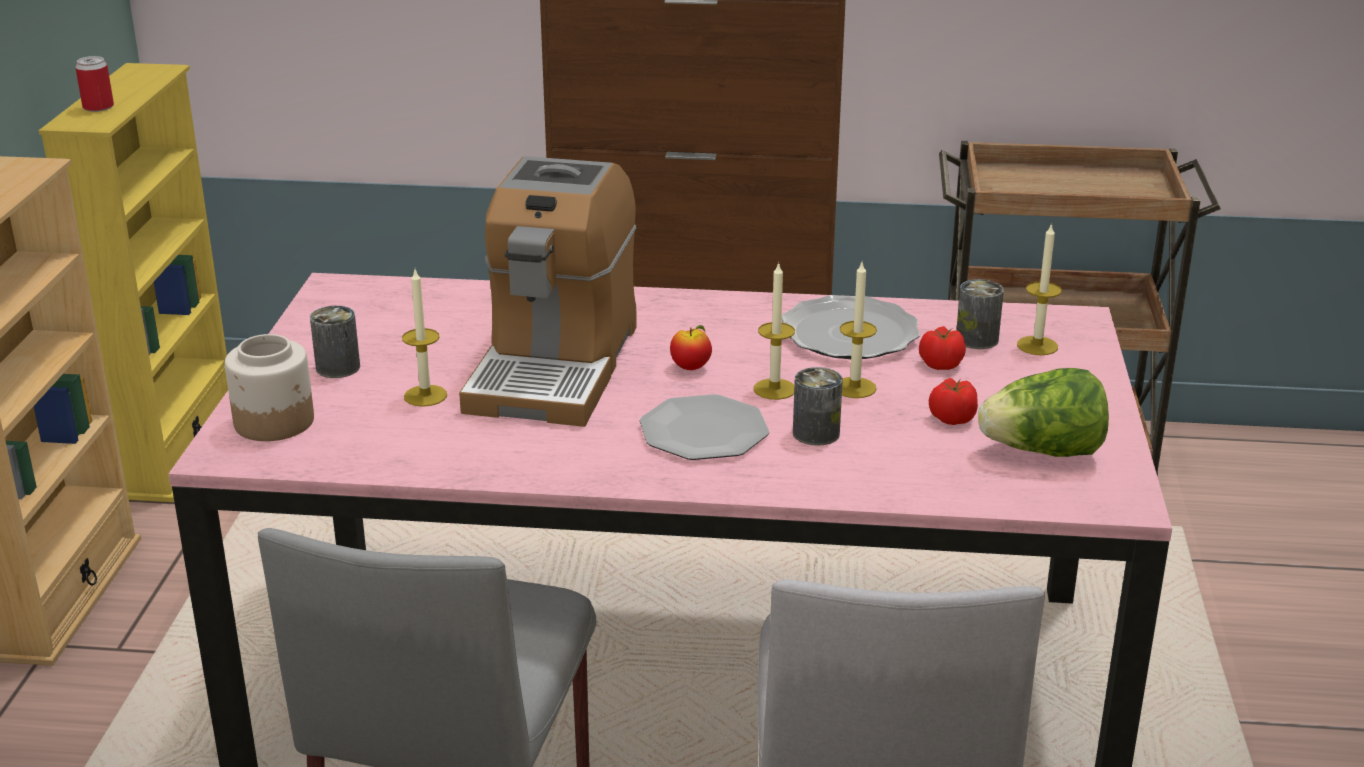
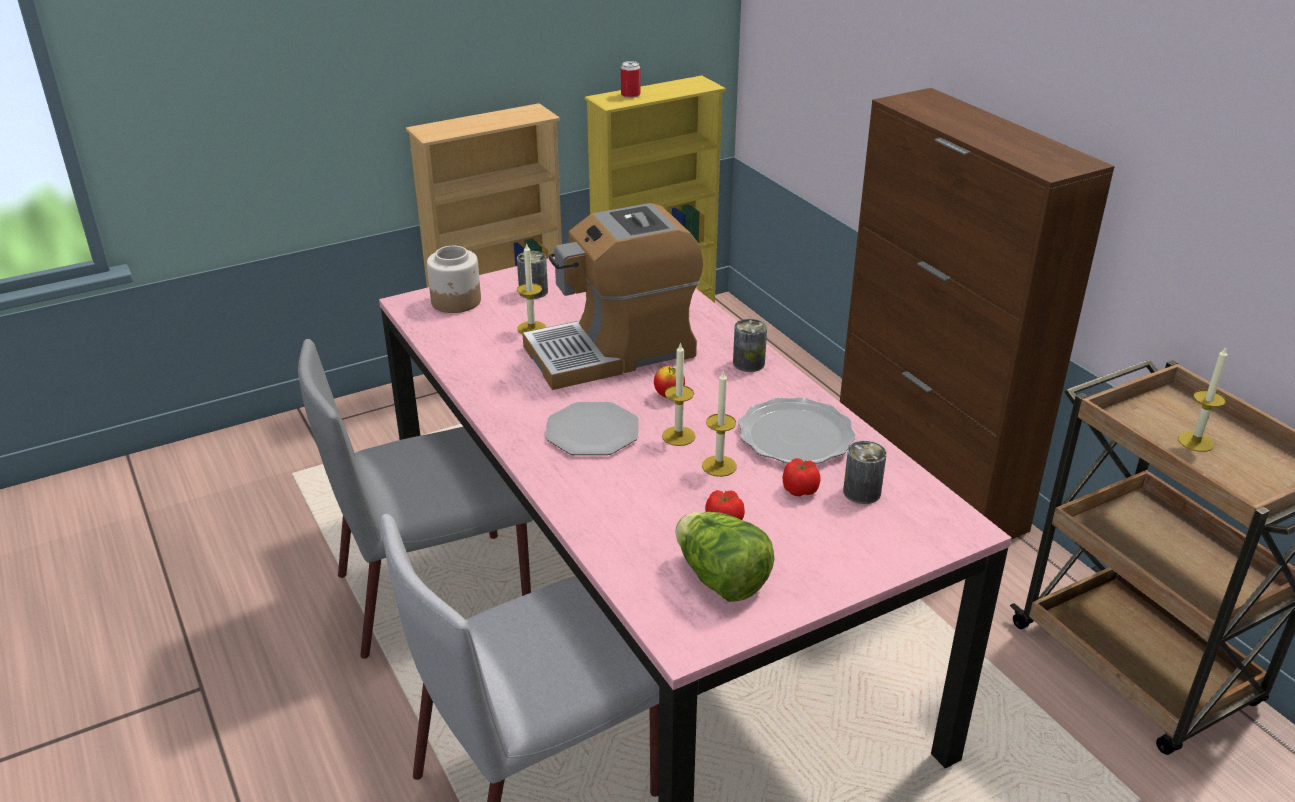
camera: 55 degrees right, 5 degrees up
(816, 433) = (637, 473): can -> can (748, 363)
(1037, 346) = (889, 523): candle -> candle (1195, 441)

